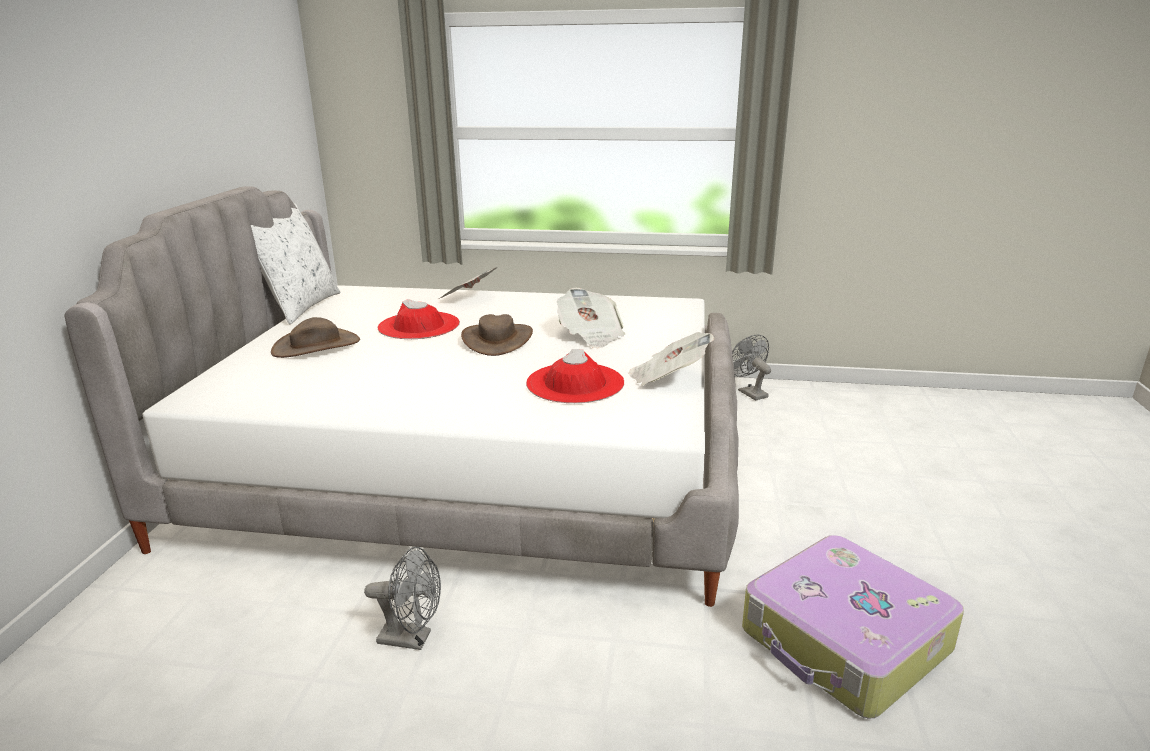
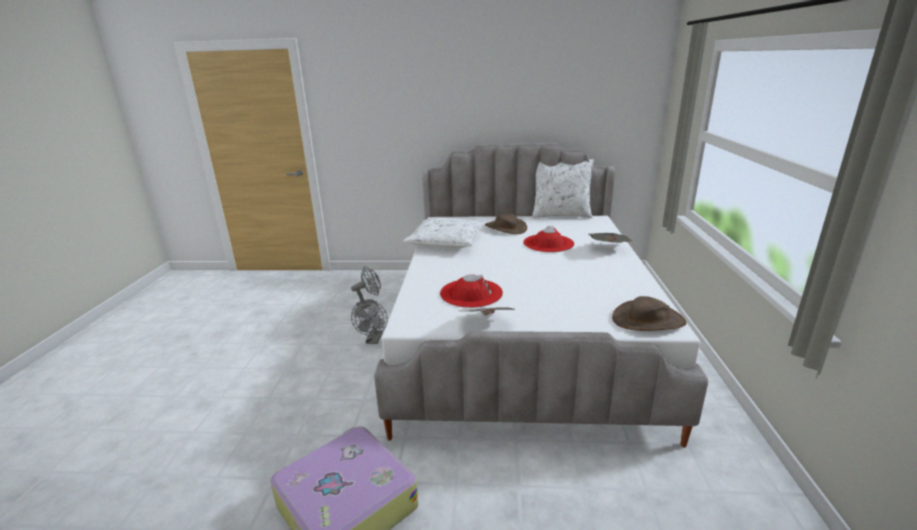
camera: 85 degrees right, 0 degrees up
(337, 396) = (445, 242): none -> white pillow
(498, 340) = (535, 265): brown hat -> brown hat (648, 320)
(590, 335) = (559, 292): newspaper -> none
(749, 392) = (751, 483): grey fan -> grey fan (369, 304)

